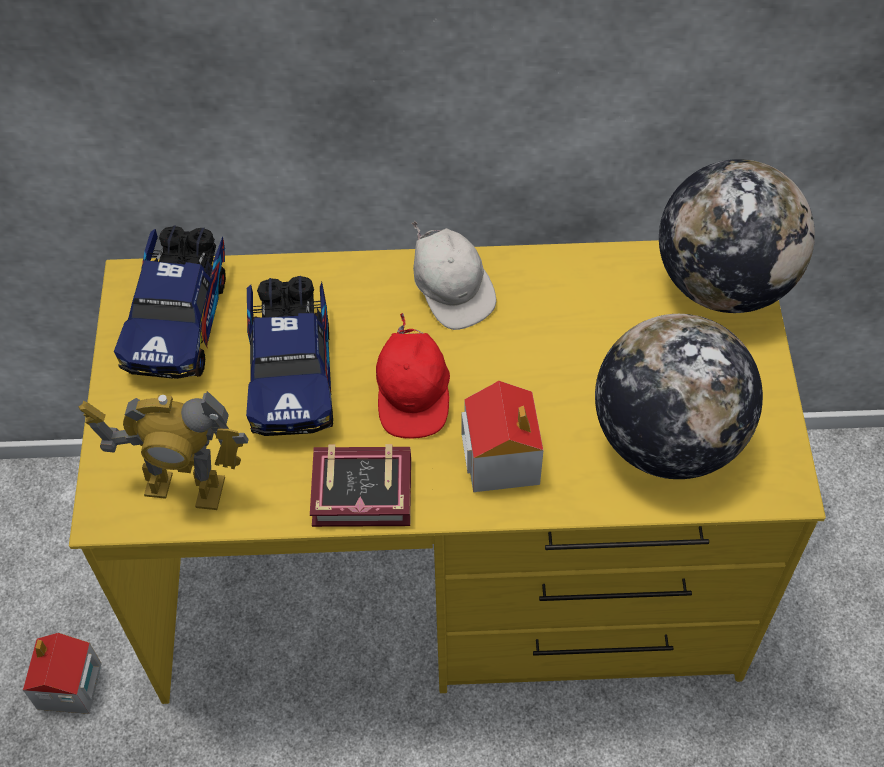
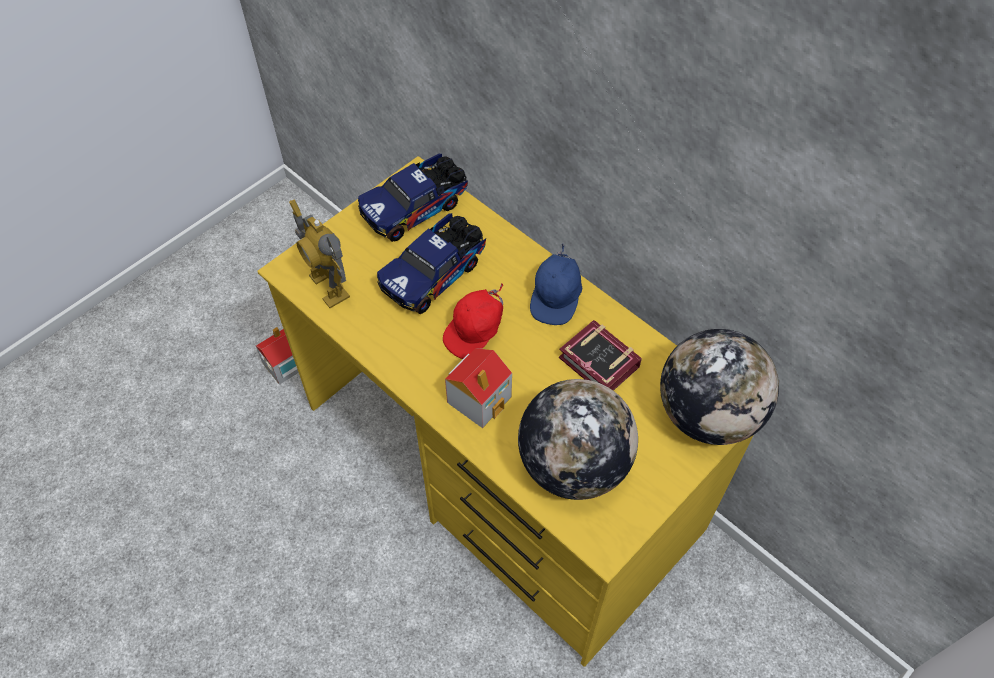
camera: 45 degrees right, 0 degrees up
(367, 495) = (398, 360): book -> book (600, 365)
(452, 291) = (556, 298): white cap -> blue cap

